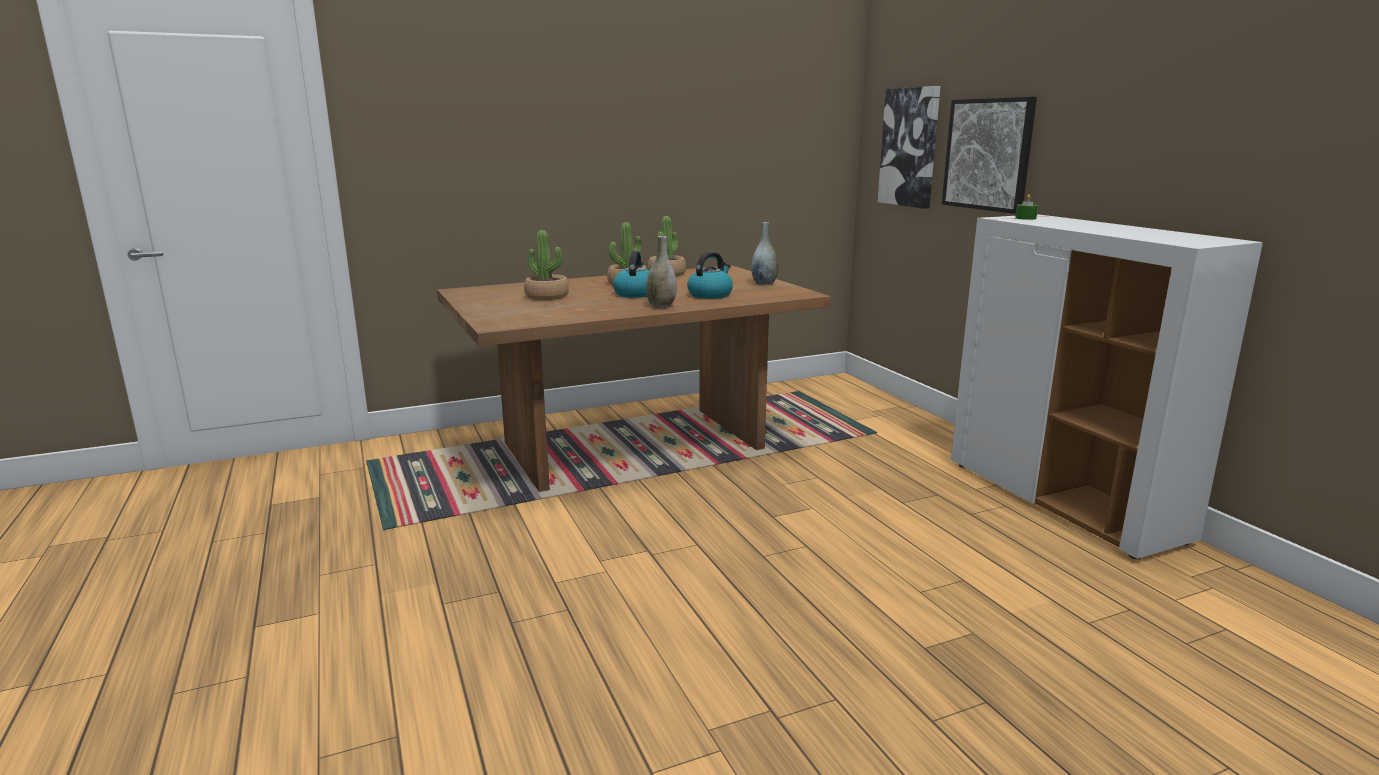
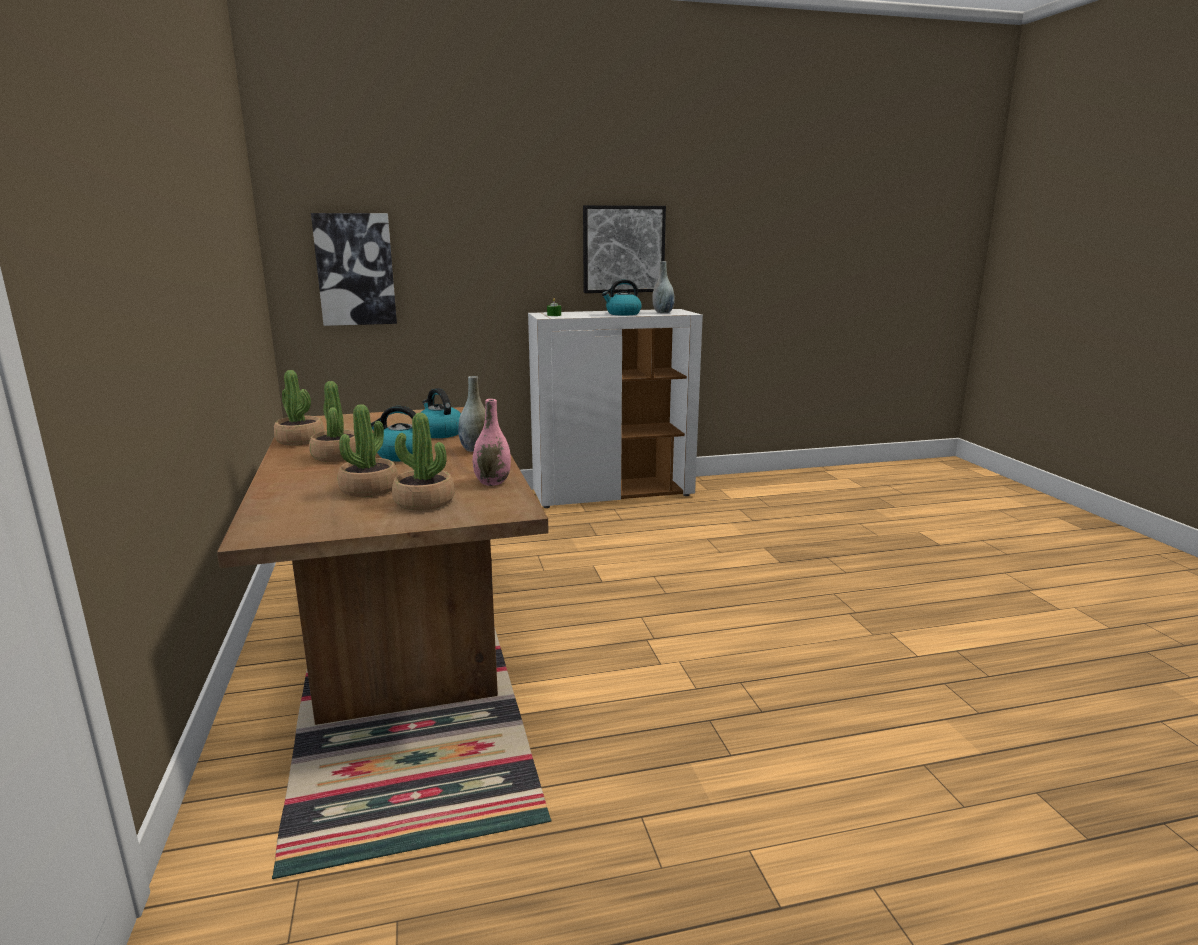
camera: 80 degrees left, 0 degrees up
(517, 307) = (424, 502): none -> potted plant
(565, 316) = (492, 482): none -> pink vase
(764, 284) = (406, 416): grey vase -> grey vase (663, 312)
(988, 154) = (460, 271): picture -> picture (623, 249)
(1104, 229) = (623, 314): none -> kettle

